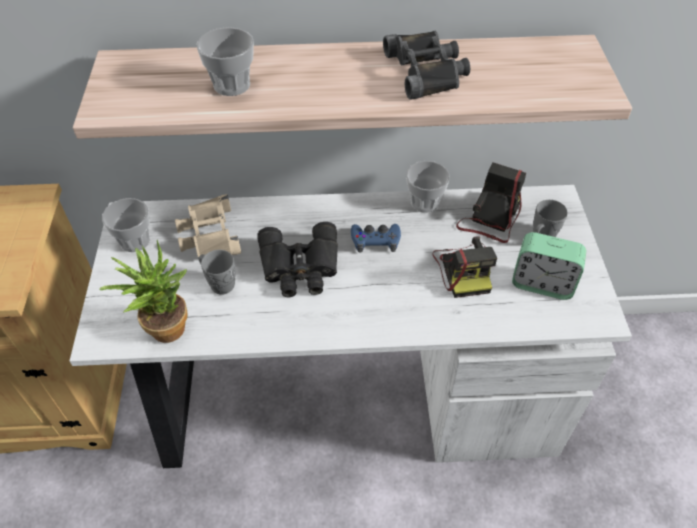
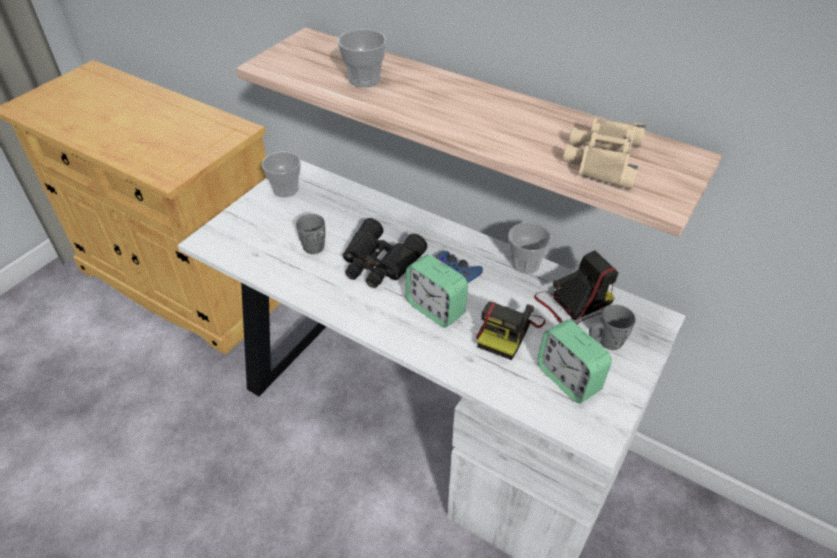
camera: 35 degrees right, 5 degrees down
(163, 326) = (251, 253): potted plant -> none
(208, 234) = (337, 208): beige binoculars -> beige binoculars (602, 158)
(389, 283) = (435, 309): none -> alarm clock
(427, 71) = (523, 125): black binoculars -> none

